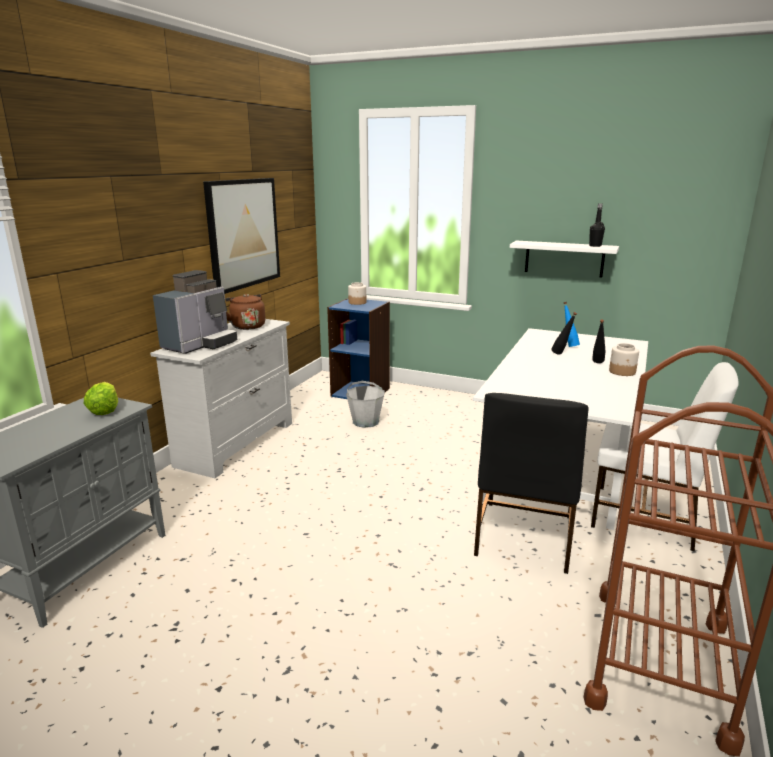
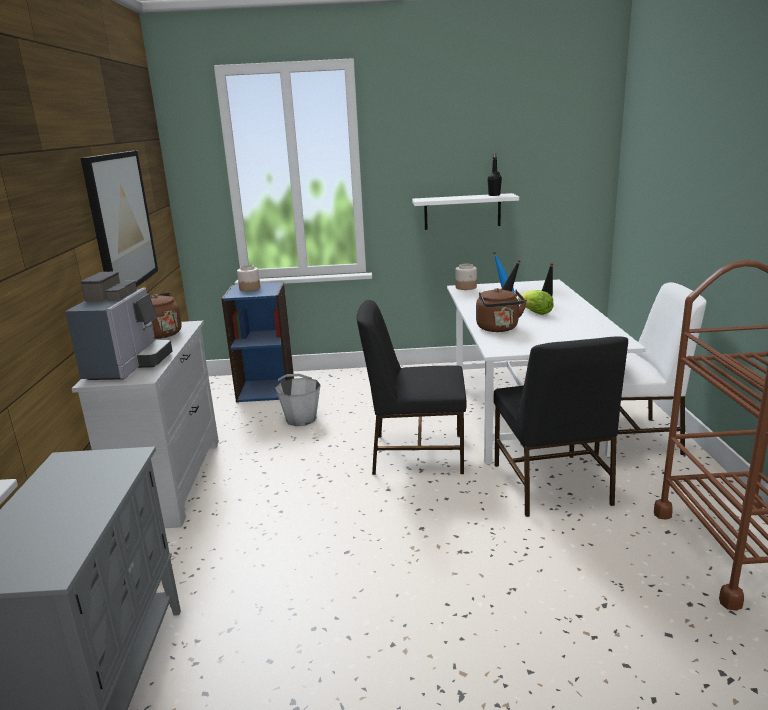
camera: 25 degrees left, 0 degrees up
(104, 411) = (100, 469): lettuce -> lettuce (535, 313)
(430, 474) = (416, 453): none -> black chair
(520, 375) = (498, 329): none -> brown kettle
(622, 372) = (576, 308): jar -> jar (466, 287)

